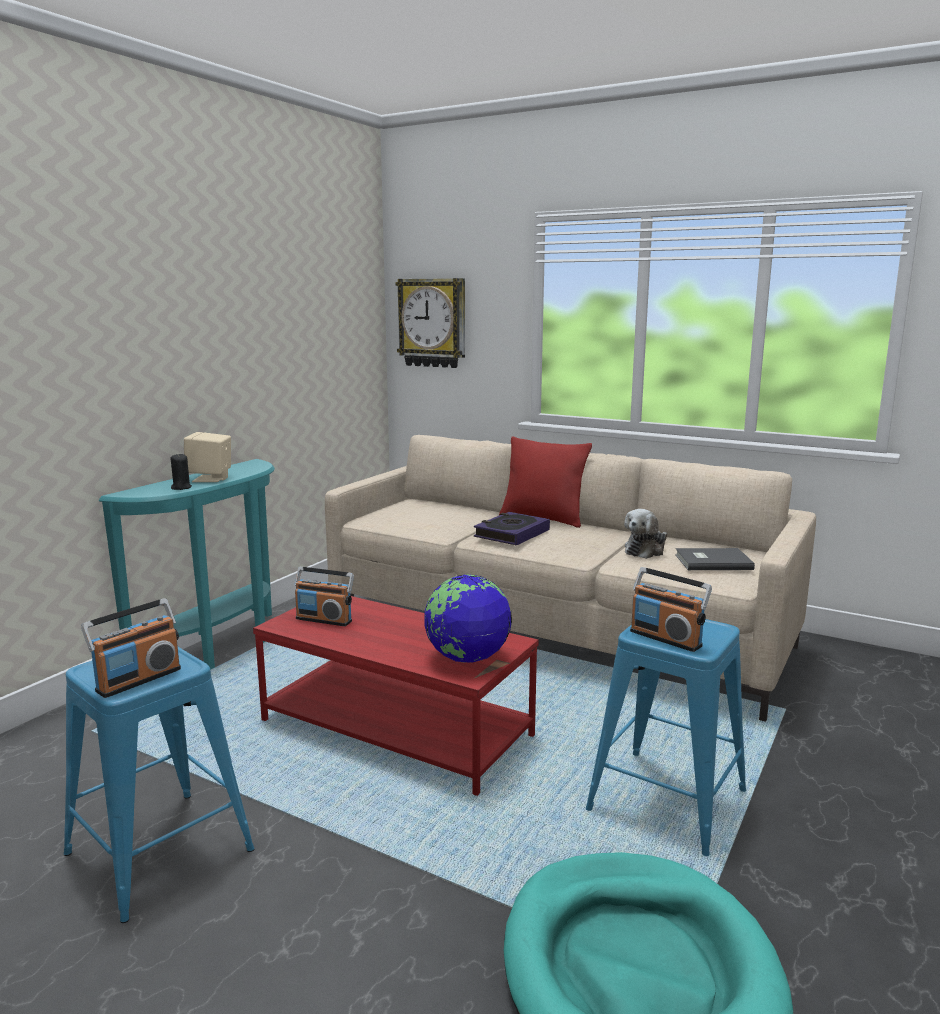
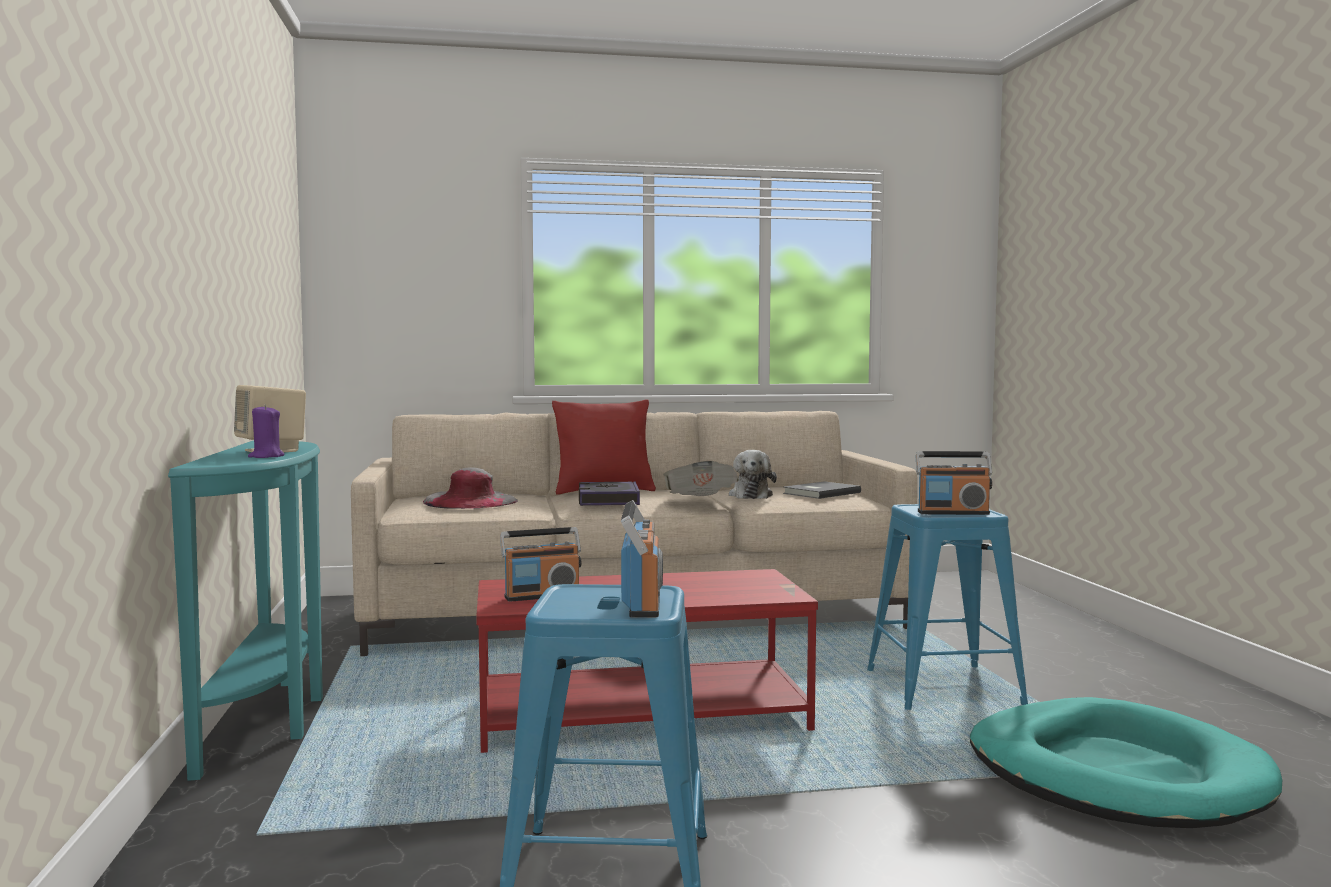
camera: 40 degrees left, 10 degrees down
(181, 487) = (266, 457): black candle -> purple candle
(423, 514) = (470, 501): none -> grey hat
(432, 323) = (380, 281): wall clock -> none
(467, 658) = (754, 588): globe -> none
(579, 550) = (700, 501): none -> newspaper

